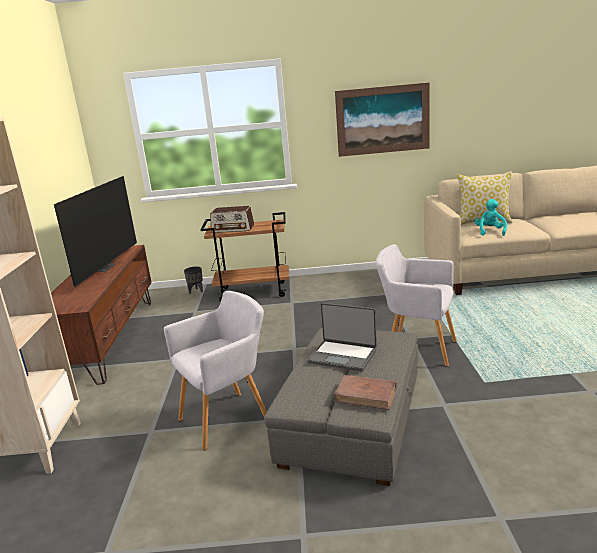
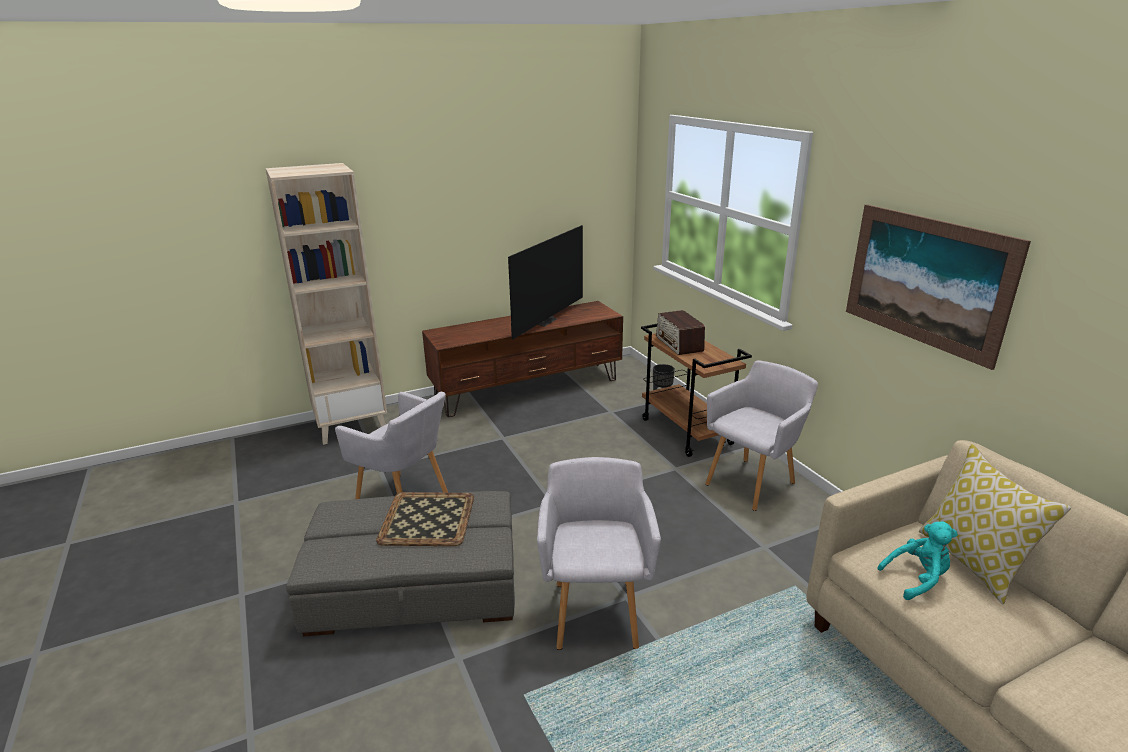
camera: 65 degrees right, 5 degrees up
(103, 268) = (543, 321): television -> television turned 45 degrees counterclockwise
(327, 284) = (753, 481): none -> grey armchair
(343, 356) = (428, 519): laptop -> tray
(366, 395) = (345, 552): brown book -> none

